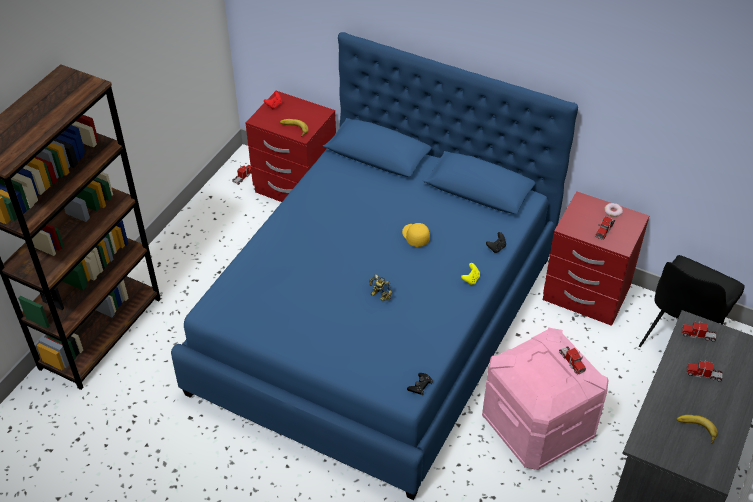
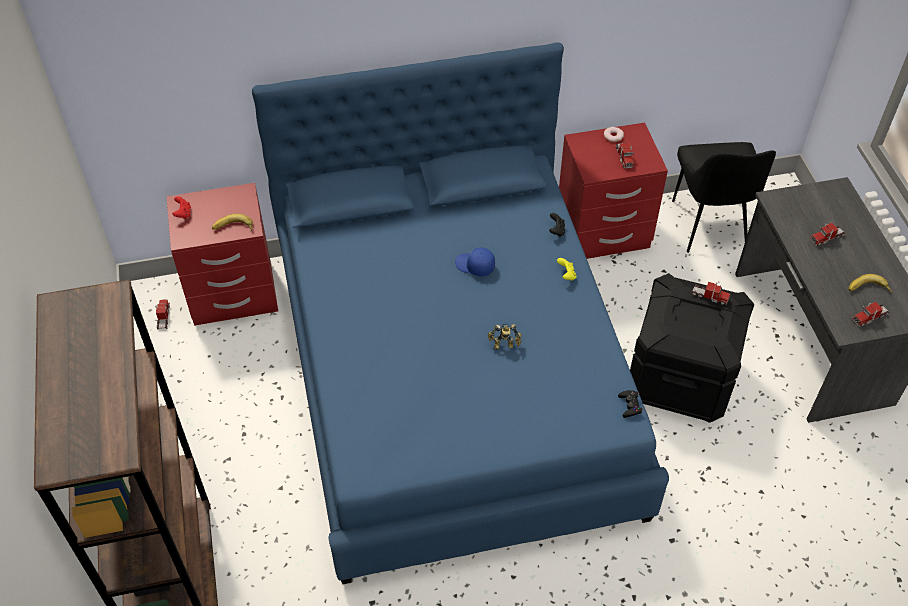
camera: 40 degrees left, 5 degrees up
(415, 237) = (474, 266): yellow cap -> blue cap
(536, 425) = (679, 378): pink storage box -> black storage box
(698, 335) = (789, 206): toy truck -> toy truck (869, 317)

